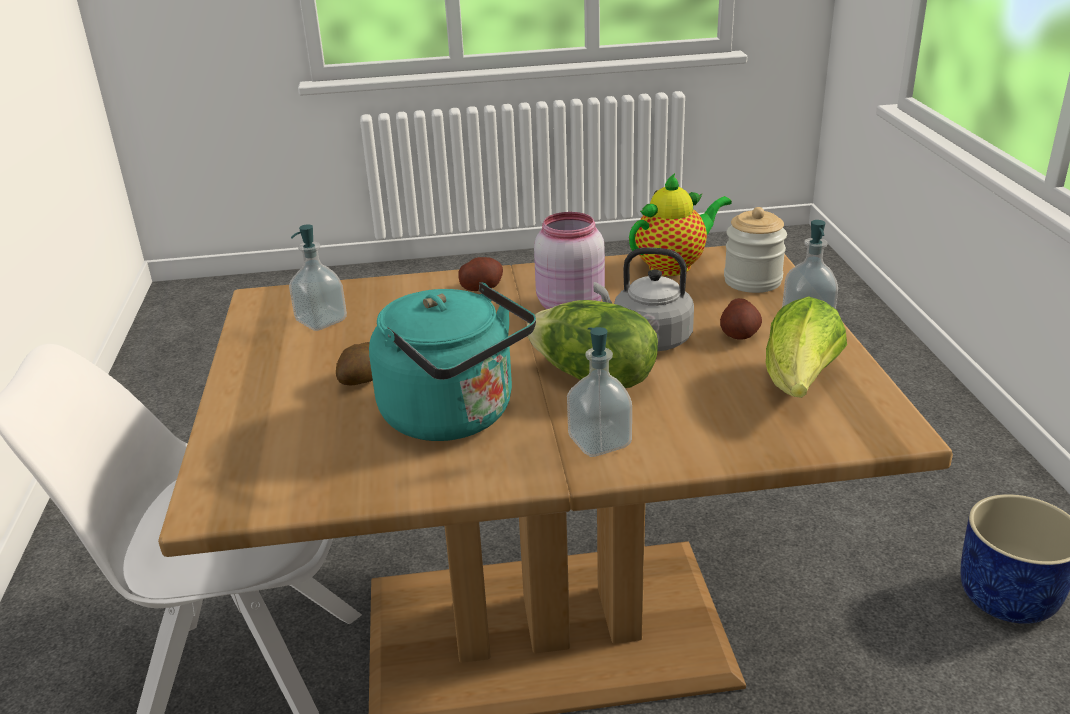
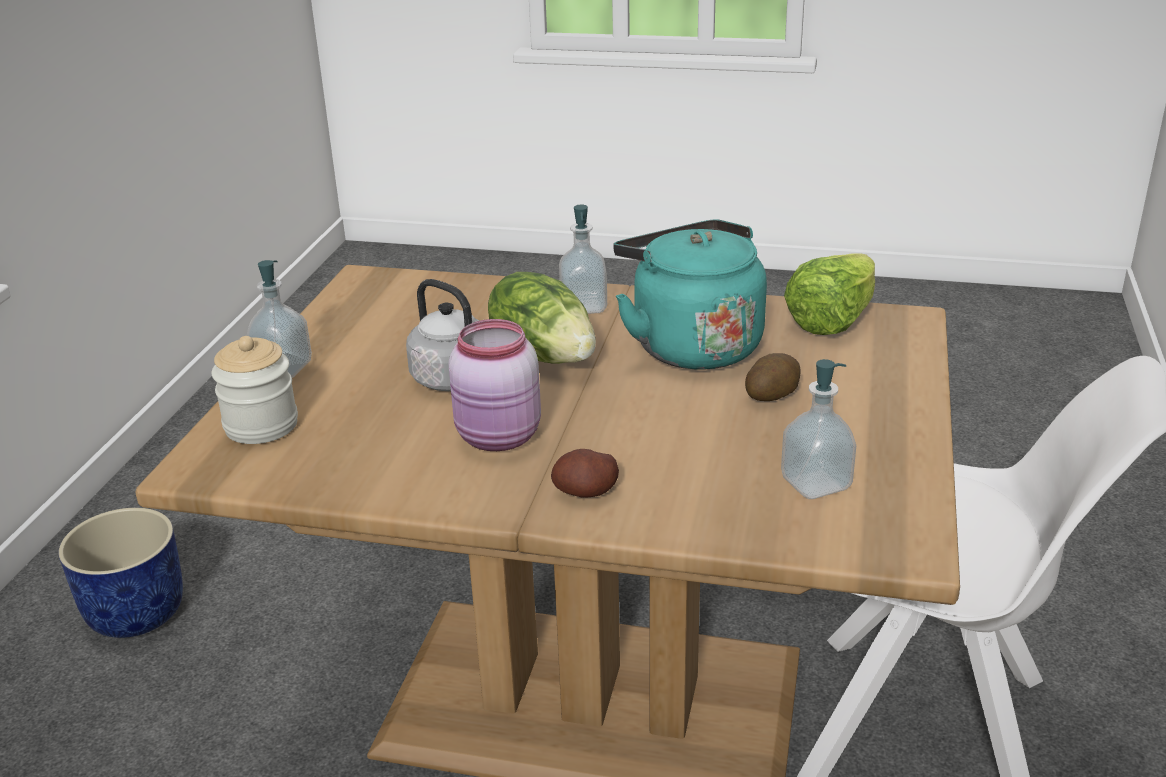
camera: 160 degrees left, 0 degrees up
(674, 266) = (315, 470): teapot -> none
(739, 334) = (366, 367): potato -> none
(799, 384) = (380, 317): lettuce -> lettuce (832, 320)

